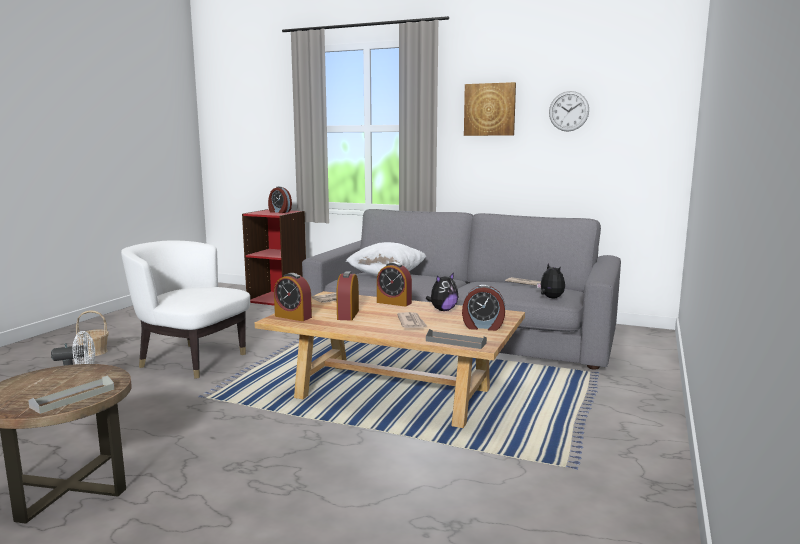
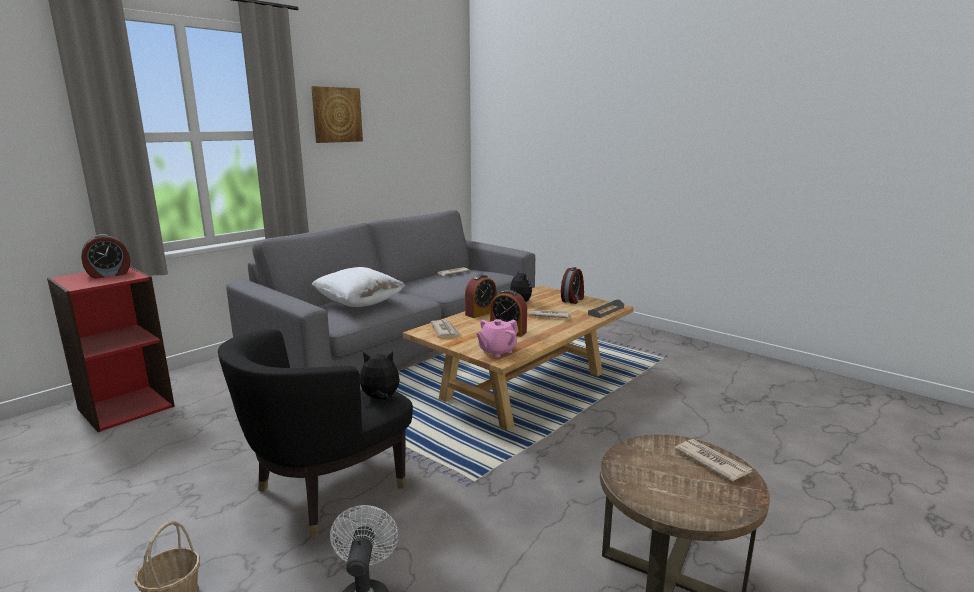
camera: 70 degrees left, 5 degrees up
(73, 398) = (712, 461): grey tray -> newspaper
(191, 360) = (328, 490): white armchair -> black armchair
(293, 317) = (497, 351): alarm clock -> pink teapot
(550, 298) = (497, 275): plush toy -> plush toy (380, 399)
(568, 111) = (399, 118): wall clock -> none

